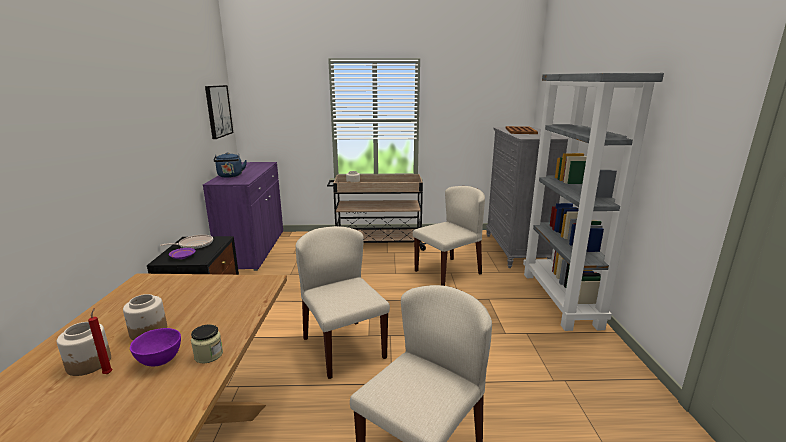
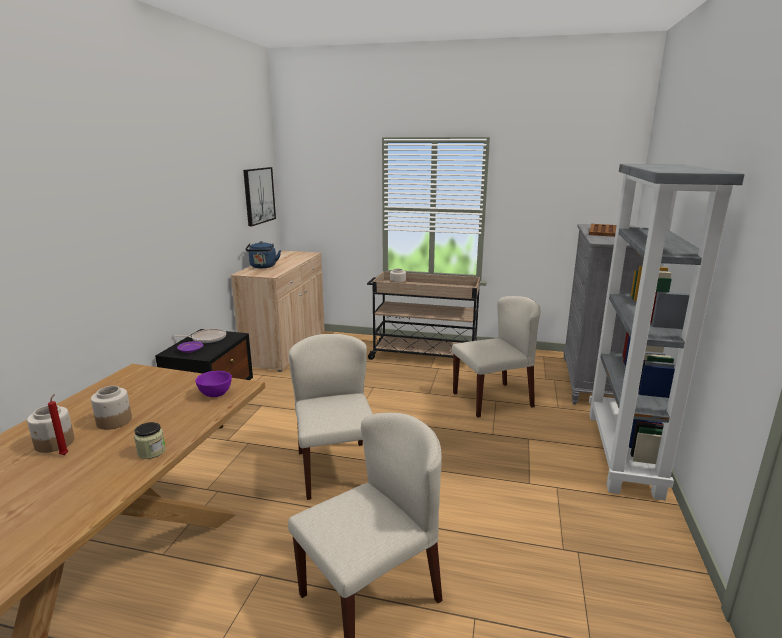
camera: 15 degrees right, 0 degrees up
(159, 360) = (109, 449): purple bowl -> purple bowl (215, 394)
(253, 249) = (286, 348): purple cabinet -> beige cabinet

